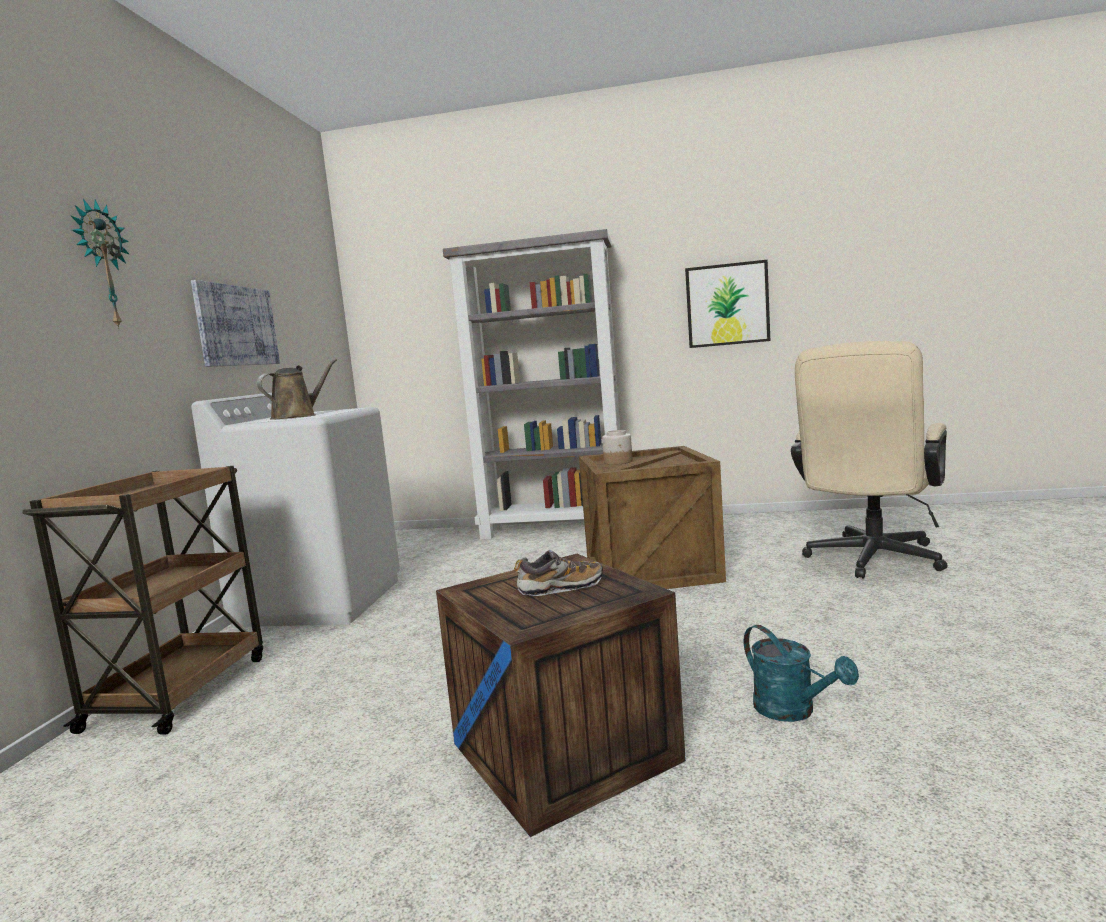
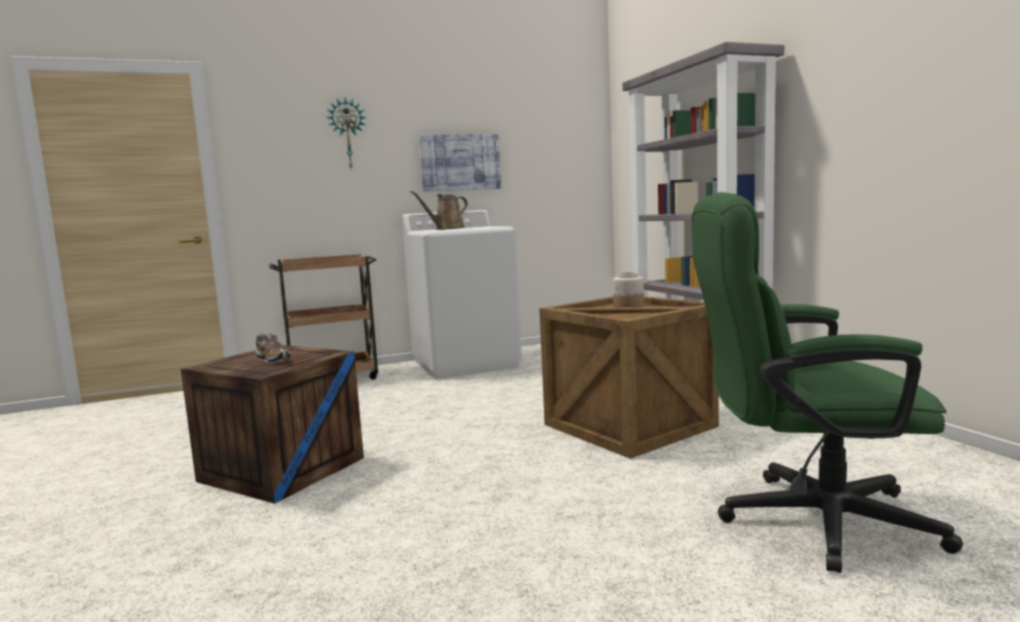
camera: 60 degrees right, 0 degrees up
(297, 416) = (447, 229): brown watering can -> brown watering can turned 135 degrees clockwise
(727, 304) = (909, 119): picture -> none
(793, 711) = (354, 527): turquoise watering can -> none
(870, 561) = (805, 520): beige office chair -> green office chair

